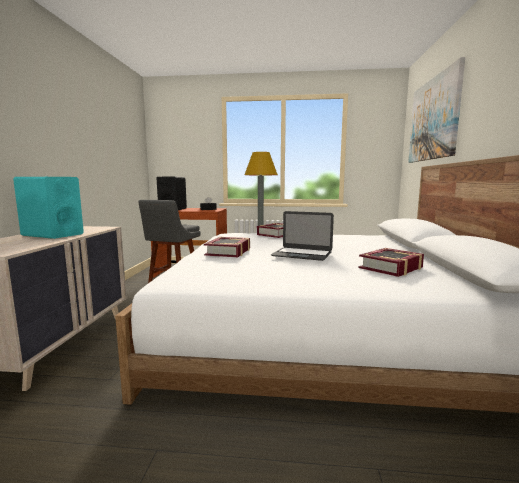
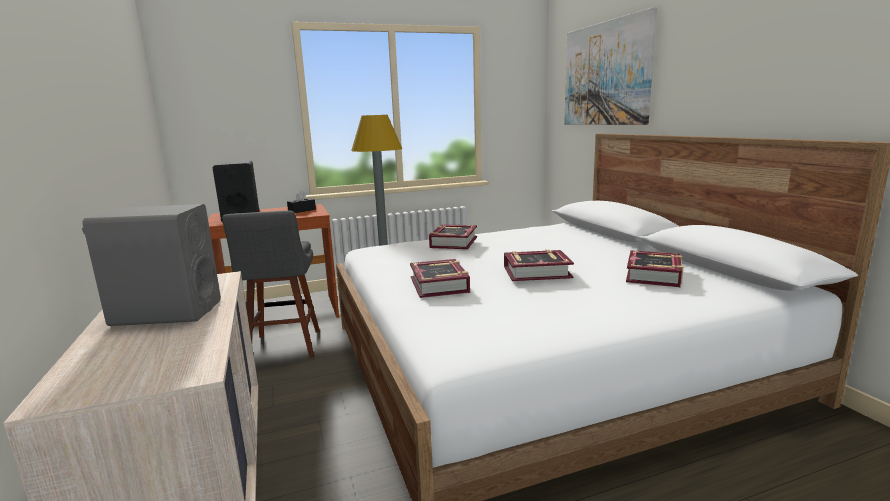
camera: 25 degrees left, 5 degrees up
(52, 235) = (166, 313): turquoise speaker -> grey speaker
(302, 254) = (537, 272): laptop -> book

